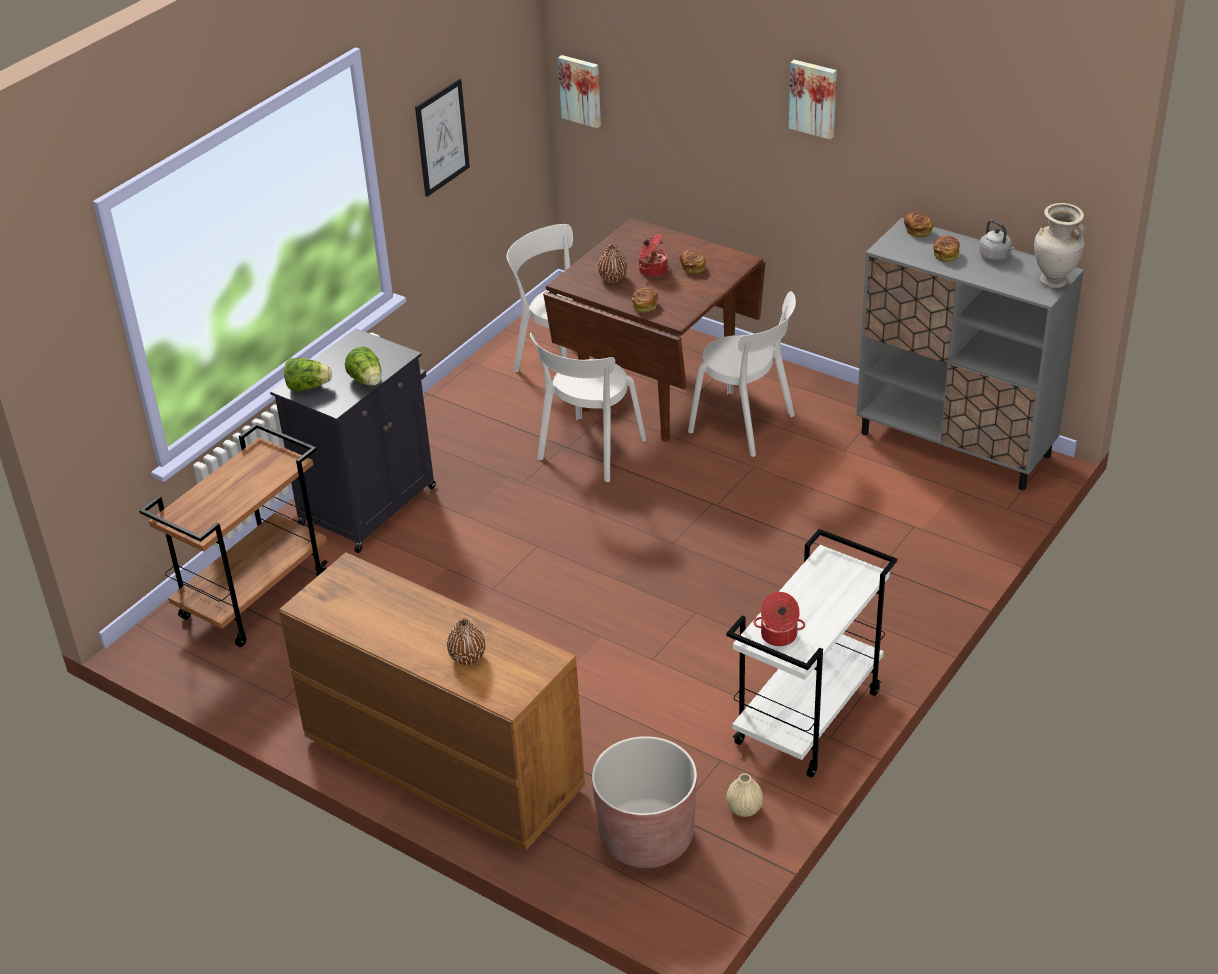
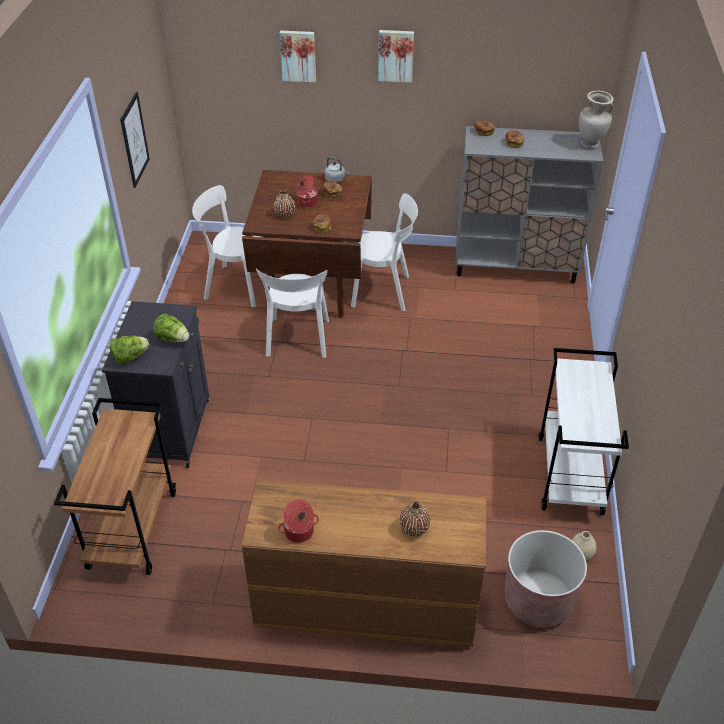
camera: 30 degrees left, 5 degrees up
(581, 90) = (201, 86): picture -> picture (298, 55)
(778, 636) = (584, 431): cooking pot -> cooking pot (299, 532)
(996, 256) = (543, 137): grey kettle -> grey kettle (336, 180)

